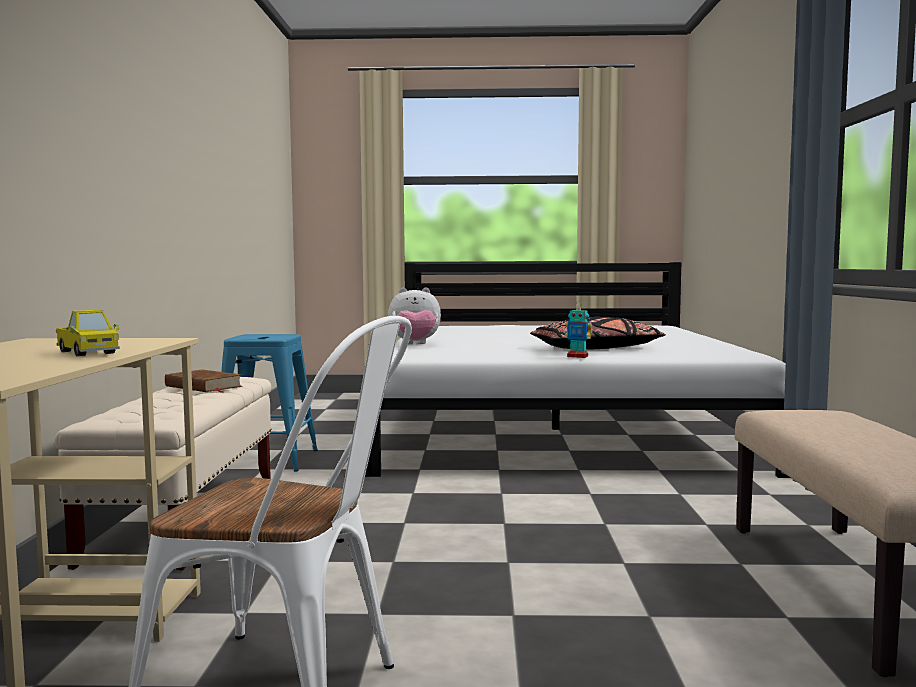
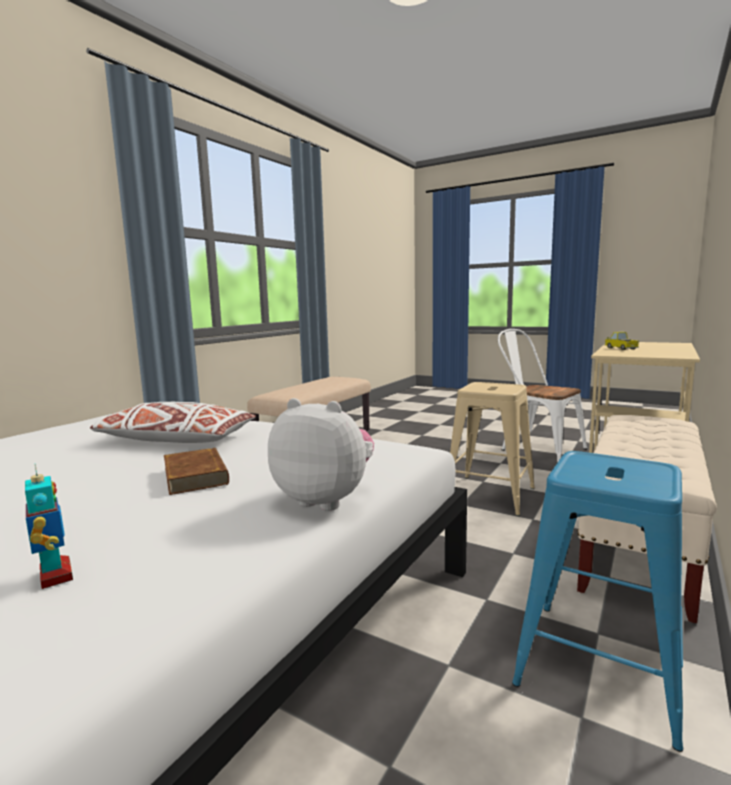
camera: 150 degrees left, 5 degrees up
(203, 386) = (644, 454): brown book -> brown book (196, 475)
(372, 541) = (489, 494): none -> beige stool
(577, 356) = (262, 422): toy robot -> toy robot (54, 576)
(597, 348) = (175, 439): black pillow -> white pillow

